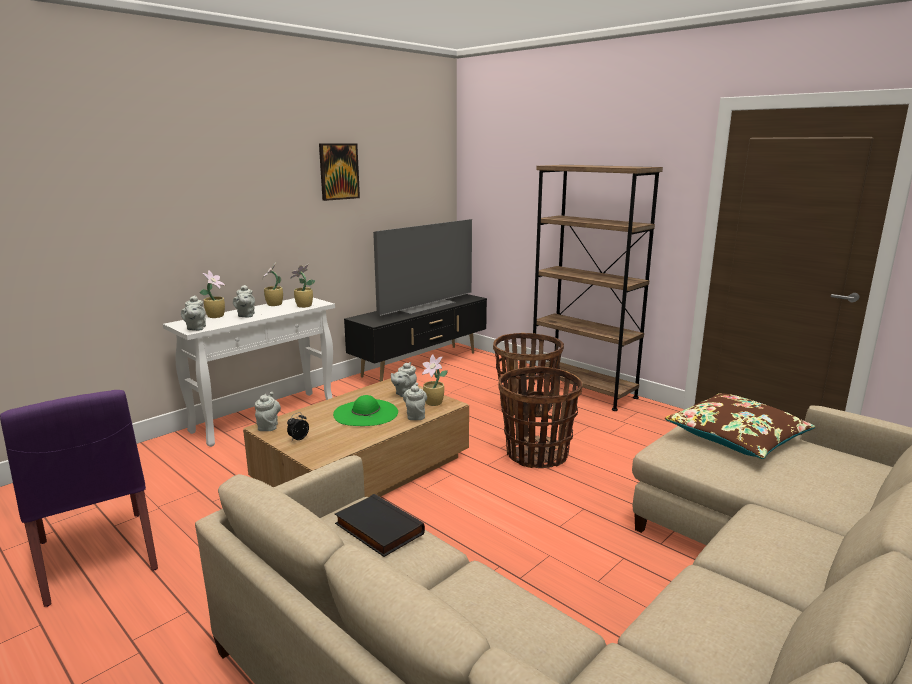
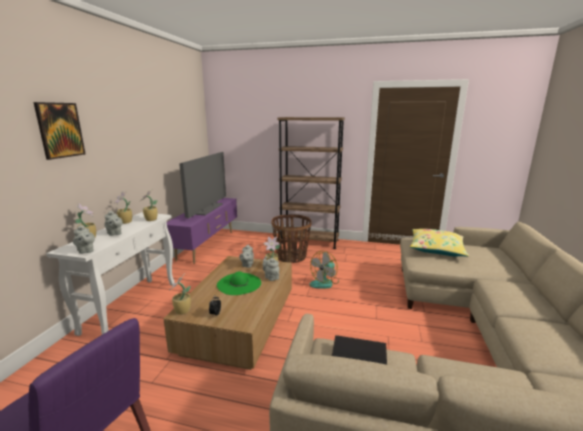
camera: 30 degrees left, 0 degrees up
(268, 426) = (182, 311): grey teapot -> potted plant
(339, 171) = (149, 123): picture -> picture (60, 130)
(421, 364) = (207, 245): black tv stand -> purple tv stand
(537, 455) = (324, 282): basket -> fan
(736, 437) = (436, 249): brown pillow -> yellow pillow

